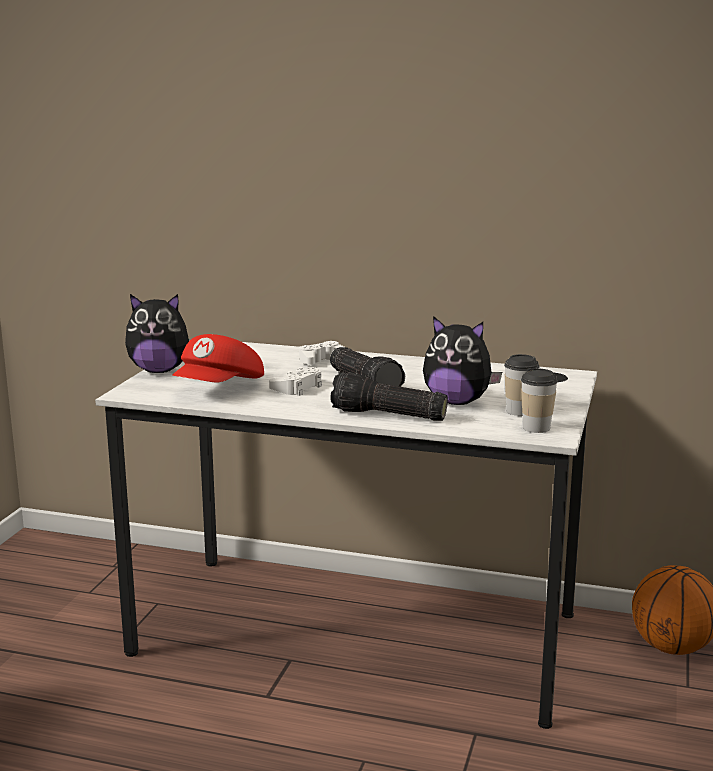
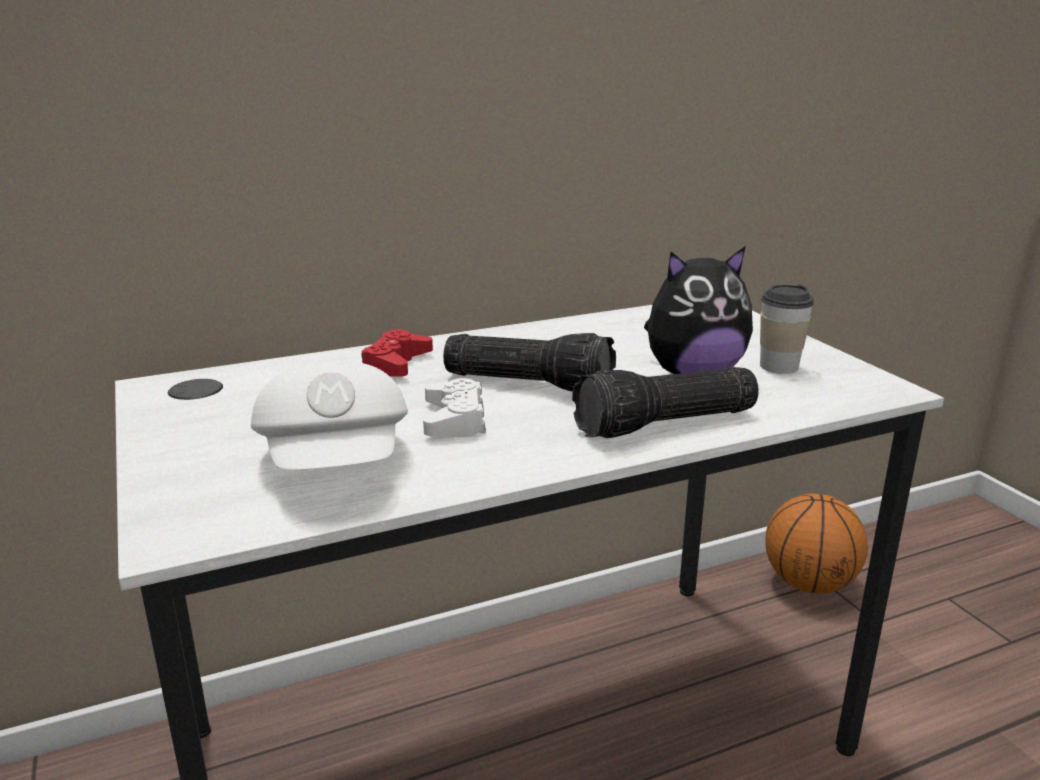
camera: 40 degrees left, 5 degrees up
(160, 370) = (158, 462): plush toy -> none
(220, 389) = (338, 463): red cap -> white cap
(321, 360) = (396, 364): white game controller -> red game controller
(536, 428) = (847, 383): cup -> none

